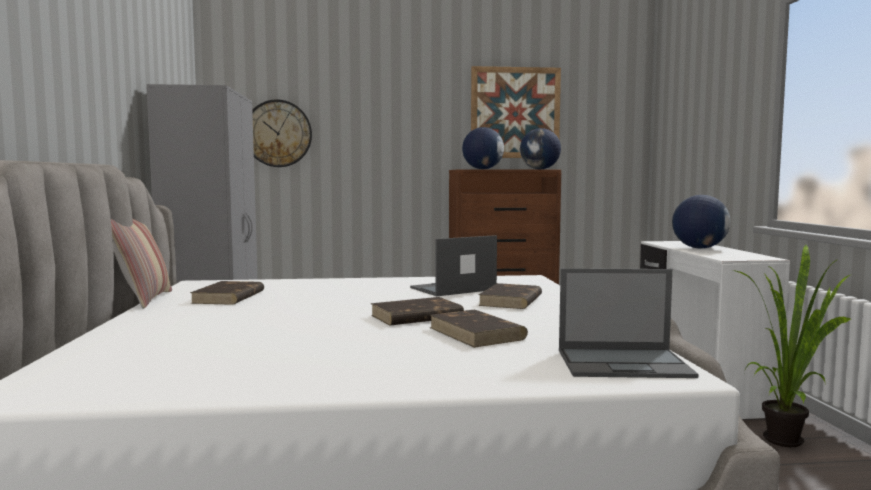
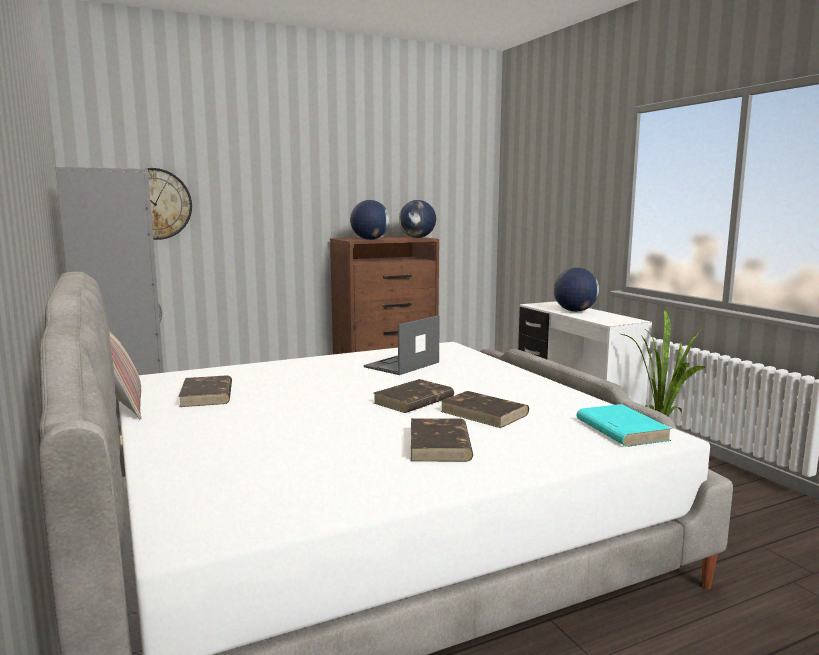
camera: 20 degrees left, 5 degrees up
(511, 301) = (466, 374): brown book -> brown book (440, 445)
(515, 113) = (387, 182): picture -> none
(625, 363) = (620, 429): laptop -> turquoise book

